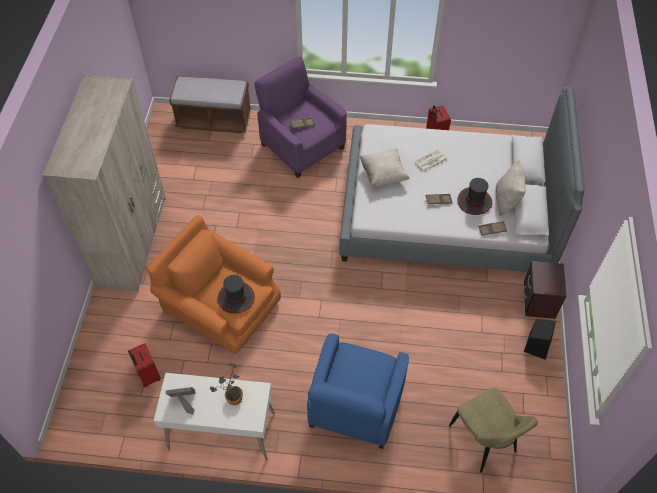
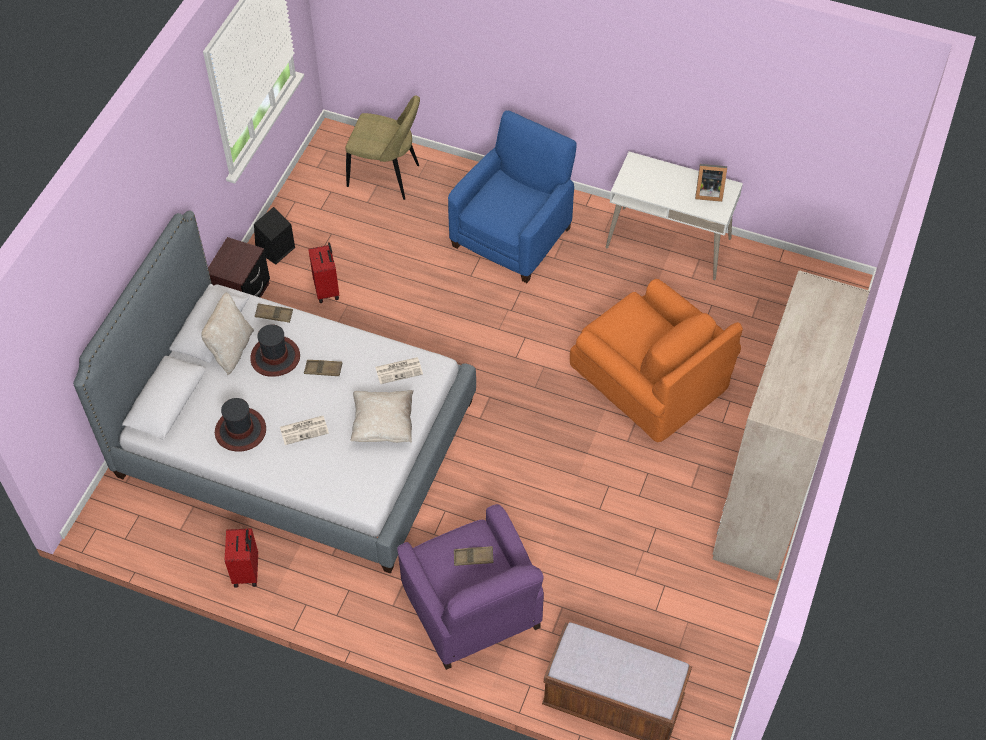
camera: 165 degrees left, 0 degrees up
(148, 375) = (750, 317): red suitcase -> red suitcase (327, 290)
(232, 398) = (655, 185): potted plant -> none
(236, 298) = (631, 320): hat -> hat (240, 430)
(388, 211) = (399, 370): none -> newspaper
(484, 441) = (387, 177): beige chair -> beige chair turned 120 degrees clockwise

